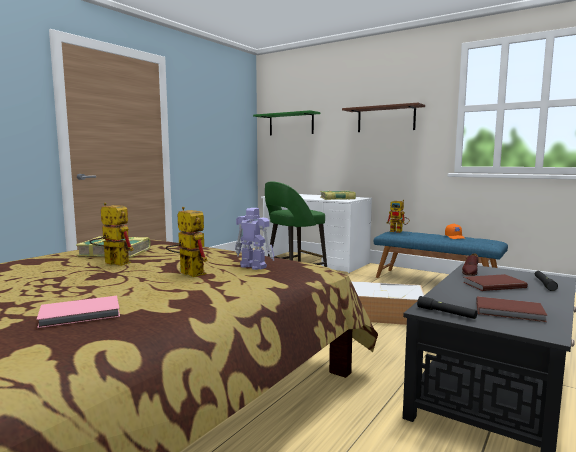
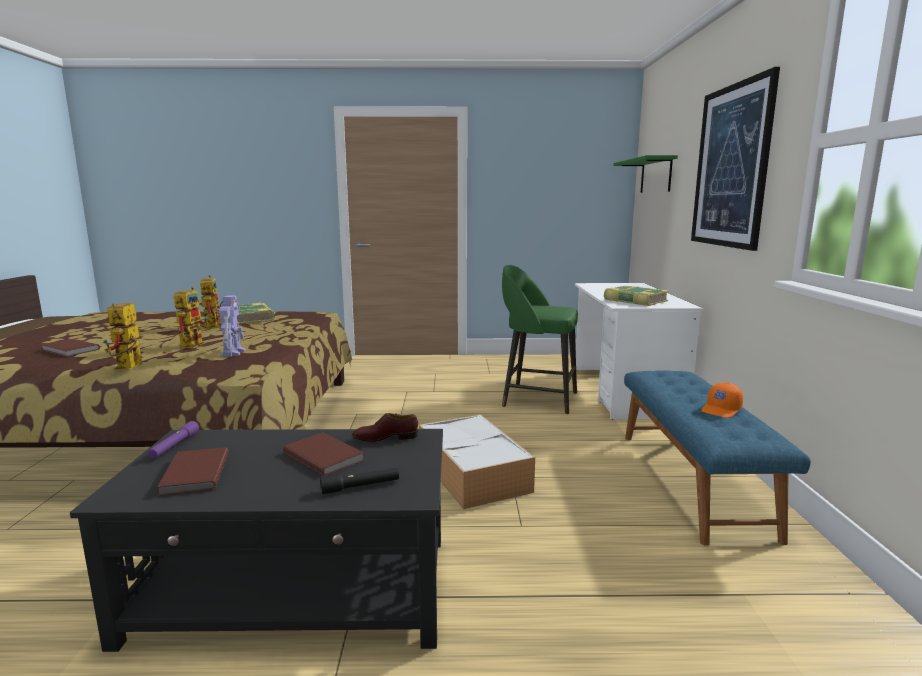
camera: 55 degrees right, 5 degrees up
(81, 314) = (70, 350): pink book -> brown book
(386, 119) = (731, 166): brown shelf -> picture
(399, 231) = (680, 374): toy robot -> toy robot (128, 368)
(446, 313) = (174, 446): black flashlight -> purple flashlight

